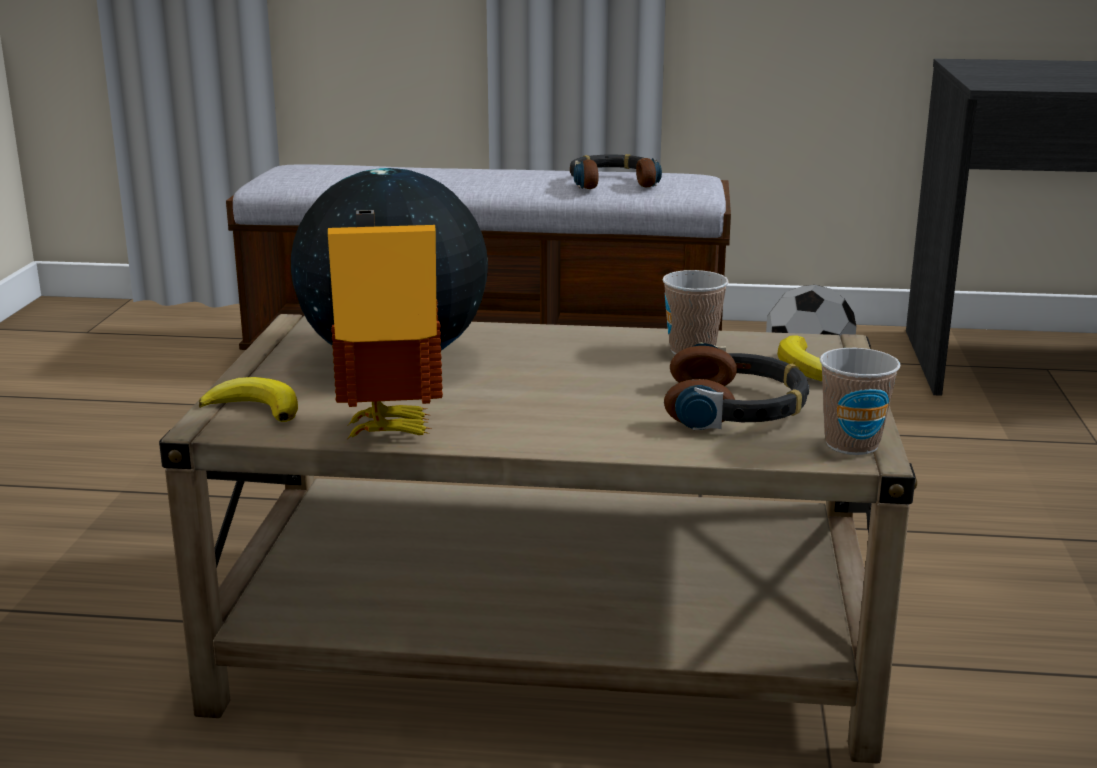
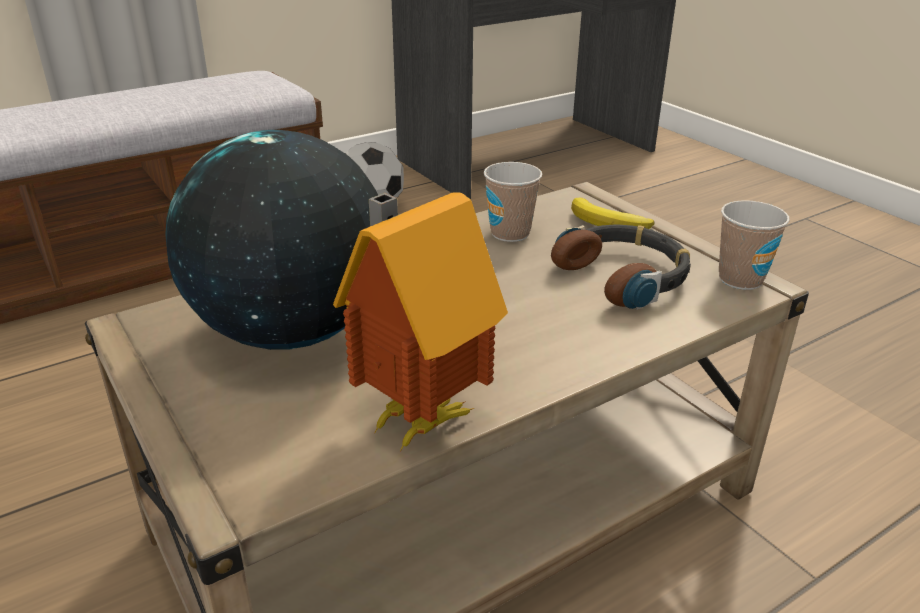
camera: 40 degrees left, 10 degrees up
(255, 408) = (248, 456): banana -> none
(612, 182) = (204, 92): headphones -> none

